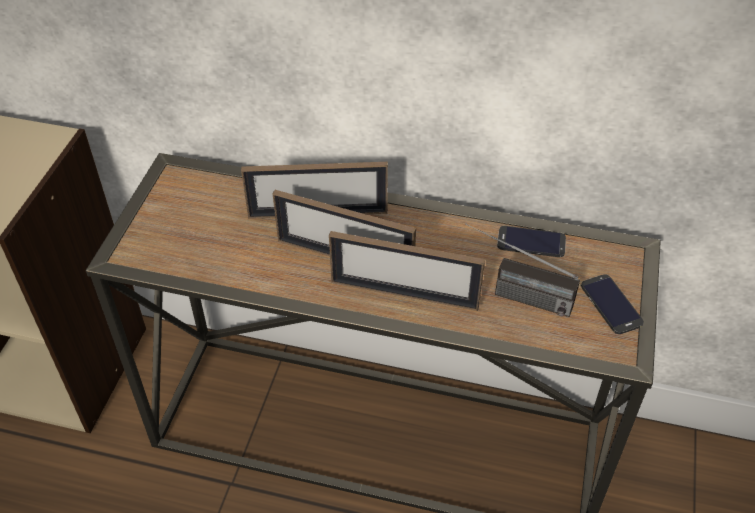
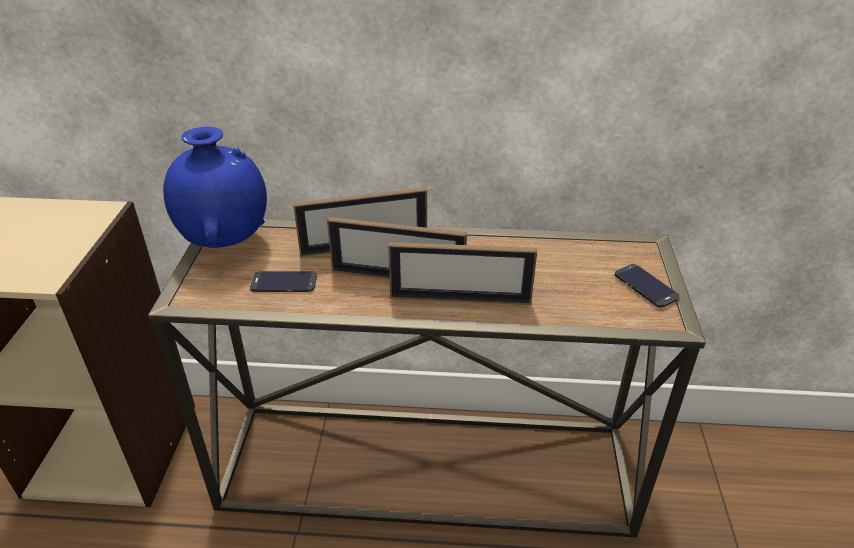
camera: 10 degrees left, 10 degrees down
(174, 188) = (225, 241): none -> blue vase
(513, 294) = (558, 288): radio -> none
(531, 242) = (560, 248): phone -> phone (283, 282)

